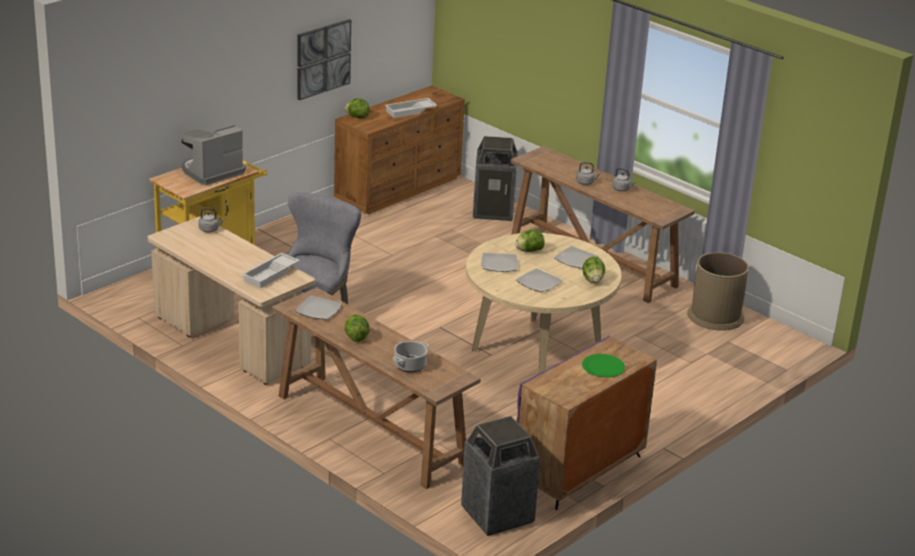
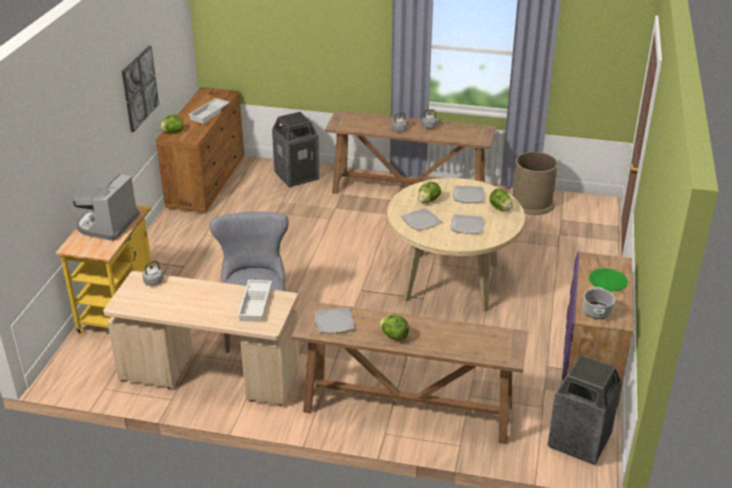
camera: 30 degrees left, 5 degrees up
(410, 365) = (465, 343): cooking pot -> cooking pot (596, 311)

